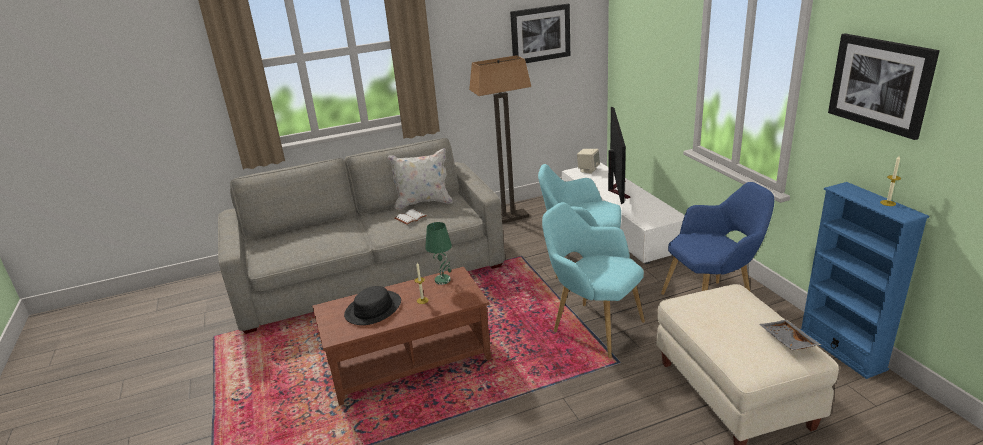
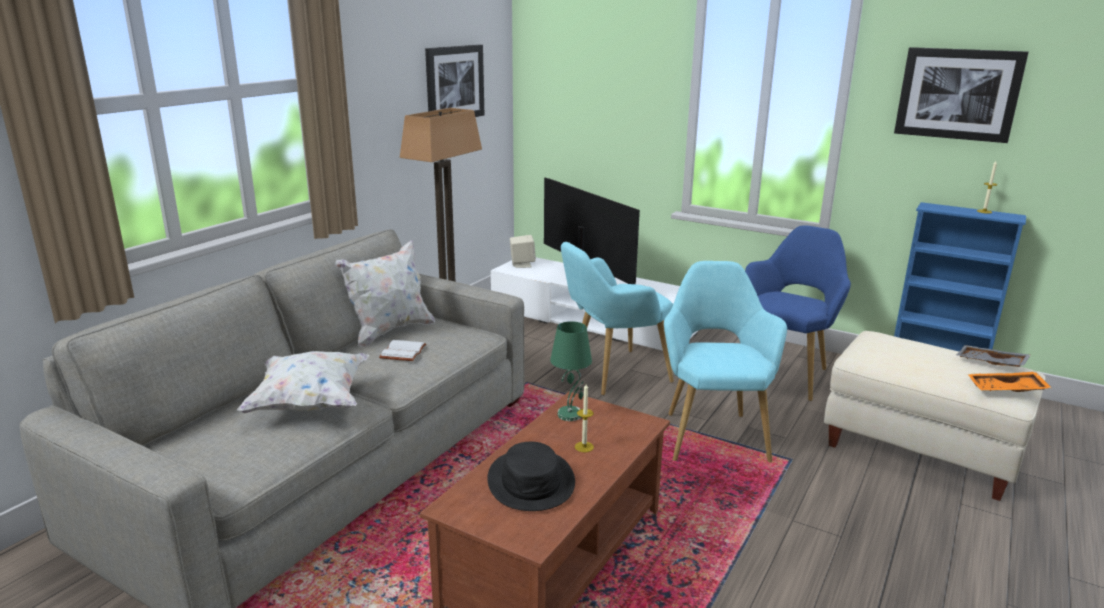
camera: 40 degrees left, 5 degrees down
(336, 235) = (310, 403): none -> white pillow
(592, 326) = (712, 433): turquoise armchair -> turquoise armchair turned 90 degrees clockwise
(756, 364) = (1006, 390): none -> orange tray

